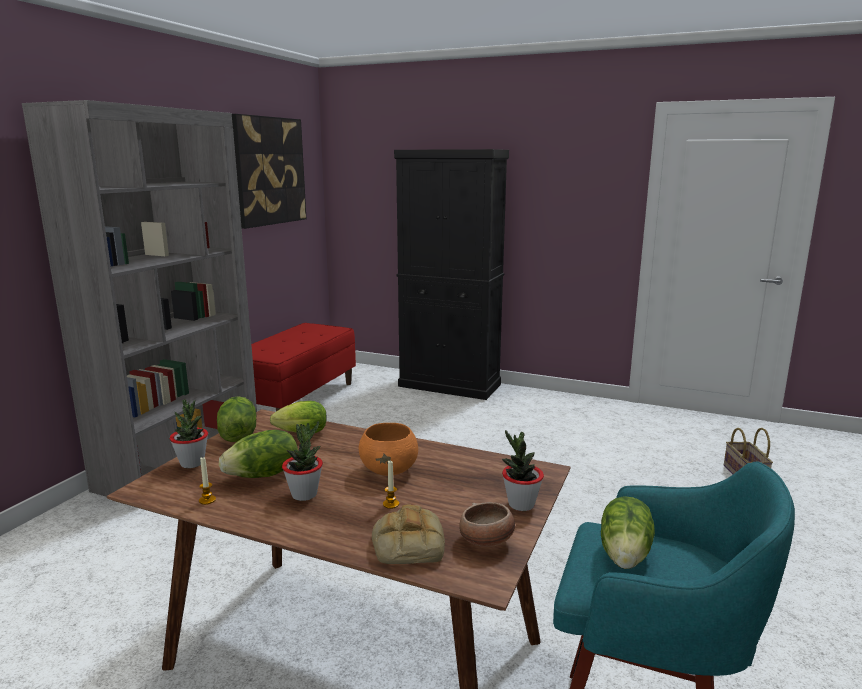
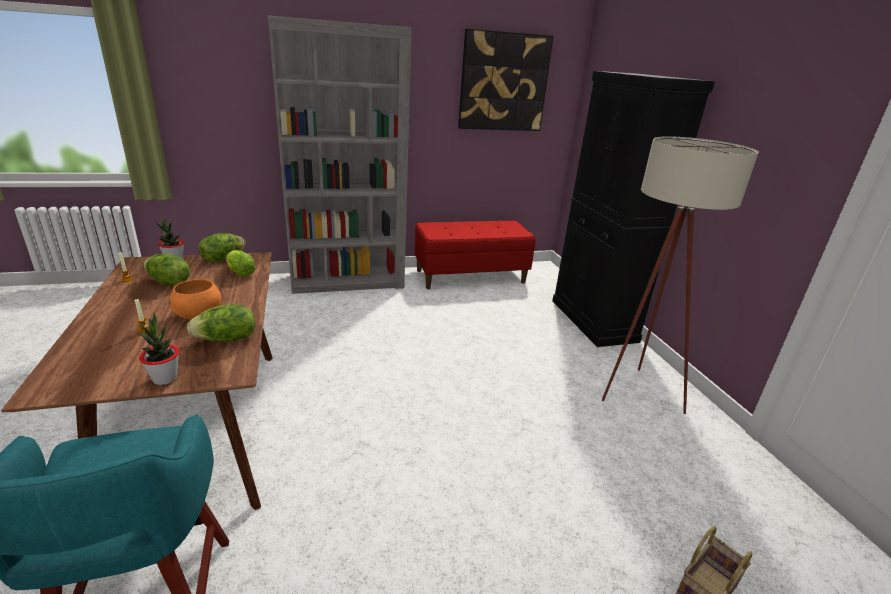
camera: 50 degrees right, 10 degrees up
(304, 494) = (146, 301): potted plant -> none
(407, 543) = (86, 351): bread -> none
(486, 541) = (97, 379): bowl -> none
(557, 414) = (632, 394): none -> beige floor lamp
(626, 555) = (121, 455): lettuce -> lettuce (227, 339)

